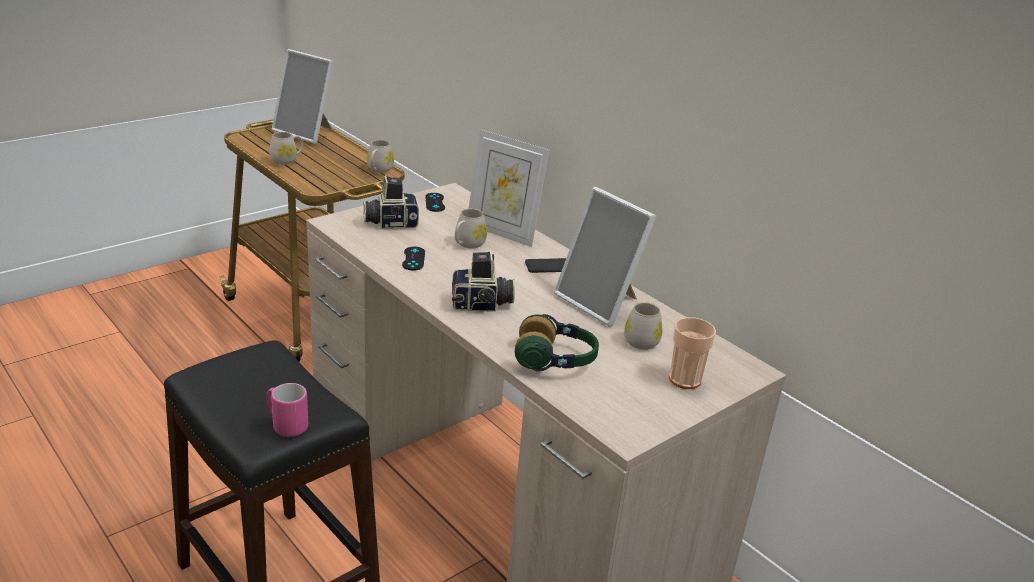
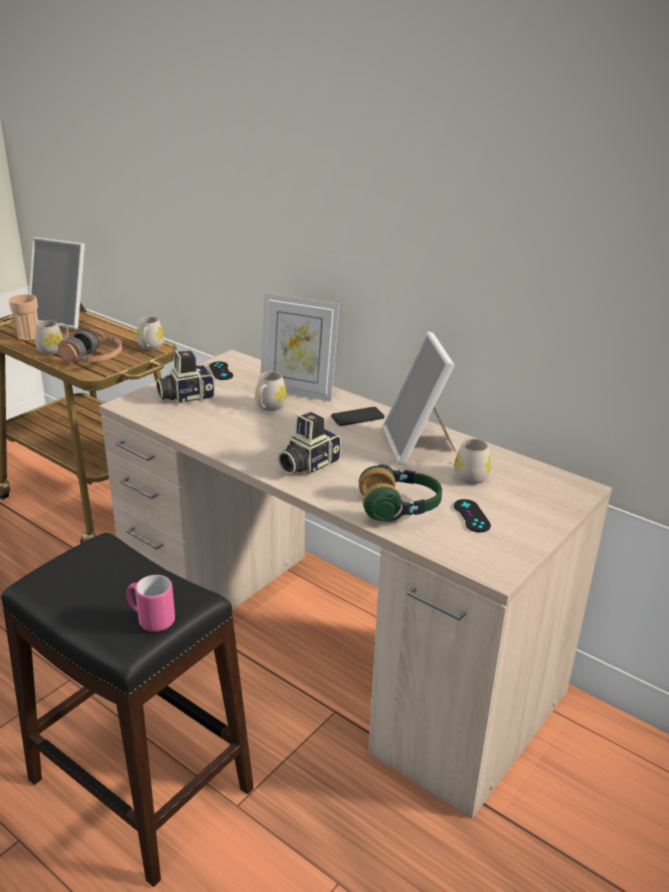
camera: 10 degrees left, 0 degrees up
(320, 175) = (93, 359): none -> headphones
(413, 259) = (222, 429): black game controller -> black game controller (471, 516)
(482, 305) = (307, 464): camera -> camera turned 150 degrees clockwise
(601, 303) = (418, 445): picture frame -> picture frame turned 45 degrees clockwise
(684, 380) = (525, 507): cup -> cup (29, 337)

